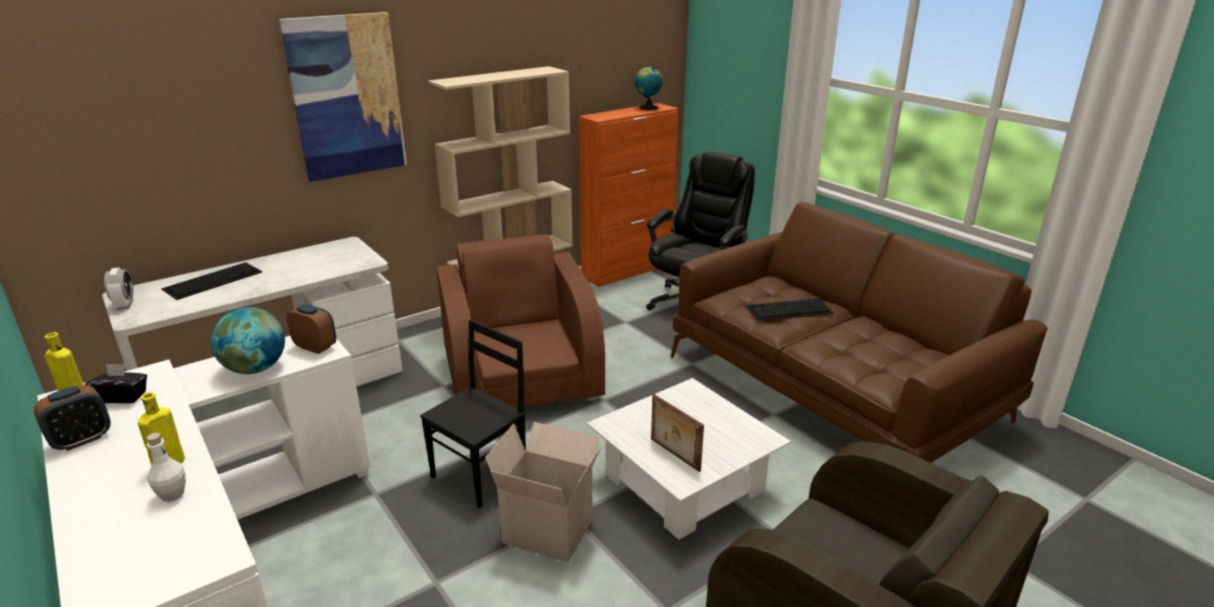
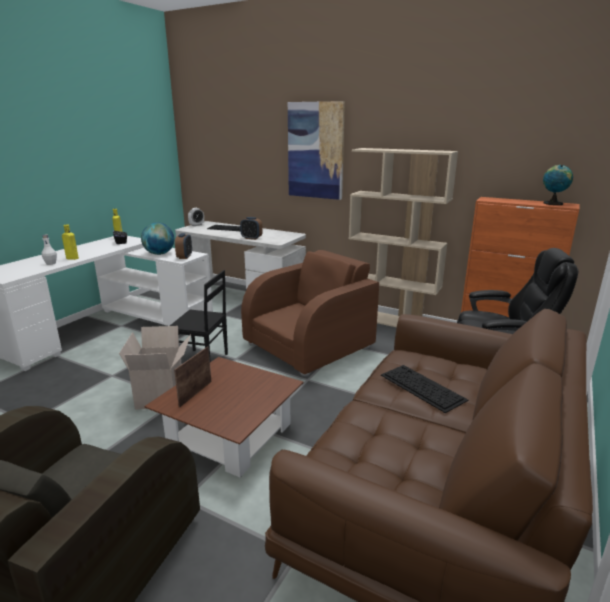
camera: 65 degrees right, 5 degrees down
(82, 440) = (89, 245): alarm clock -> alarm clock (251, 238)
(684, 483) = (230, 435): white coffee table -> brown coffee table

